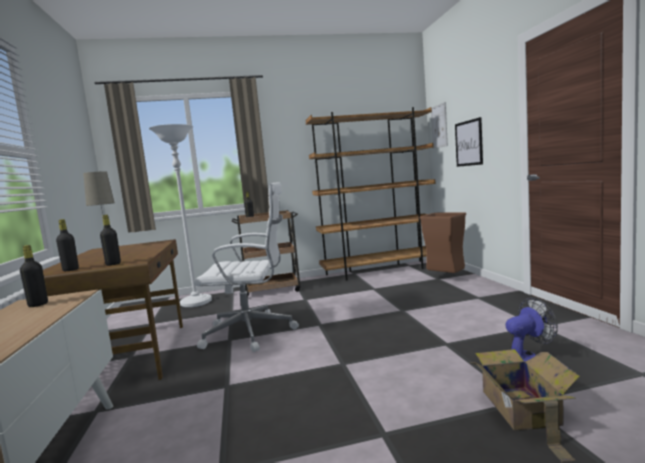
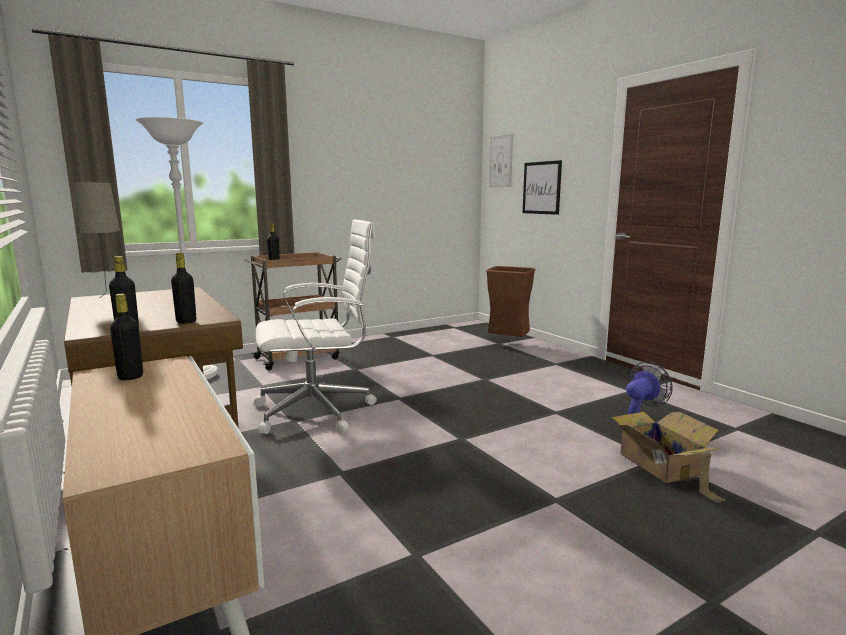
camera: 20 degrees left, 5 degrees up
(380, 271) = (423, 333): brown bookcase -> none

